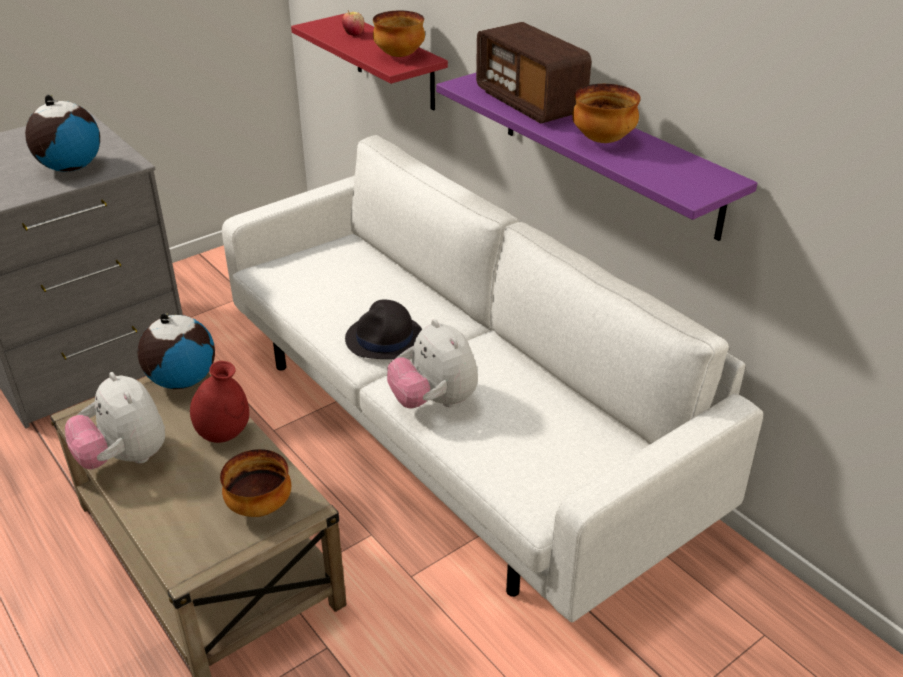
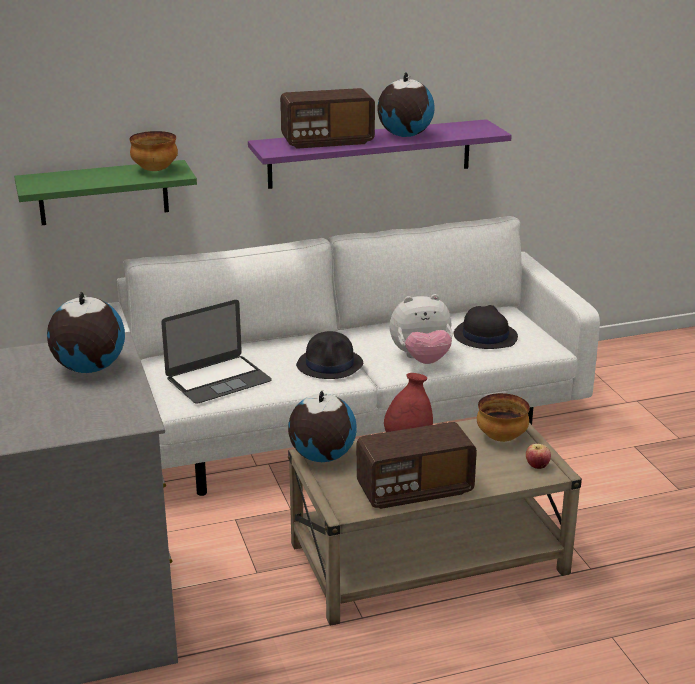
camera: 70 degrees left, 10 degrees down
(125, 458) = (414, 490): plush toy -> radio
(317, 280) = (218, 379): none -> laptop
(353, 34) = (79, 177): apple -> apple (537, 466)
(394, 62) = (103, 193): red shelf -> green shelf
(531, 442) = (484, 336): none -> black hat
(602, 140) = (404, 135): bowl -> globe

